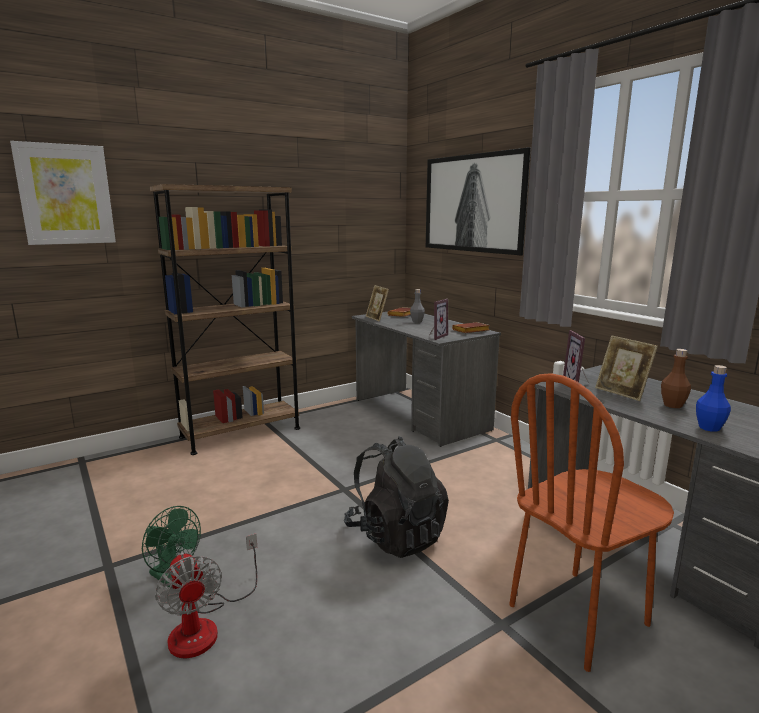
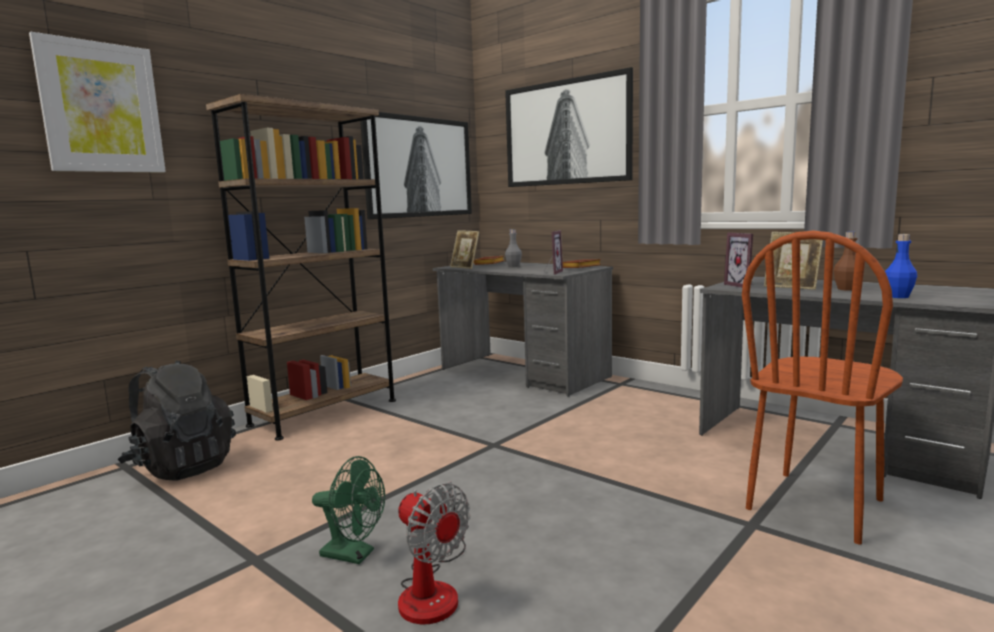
camera: 15 degrees left, 5 degrees down
(345, 228) = (418, 167): none -> picture
(396, 535) = (584, 474): black backpack -> black backpack (181, 467)

